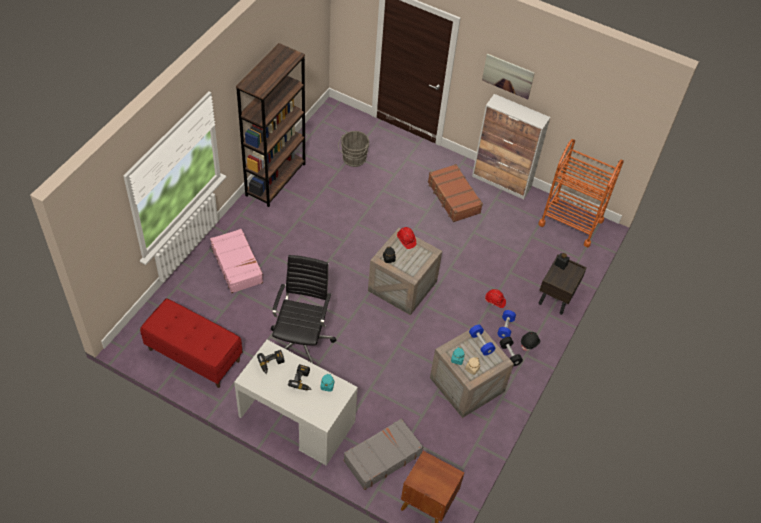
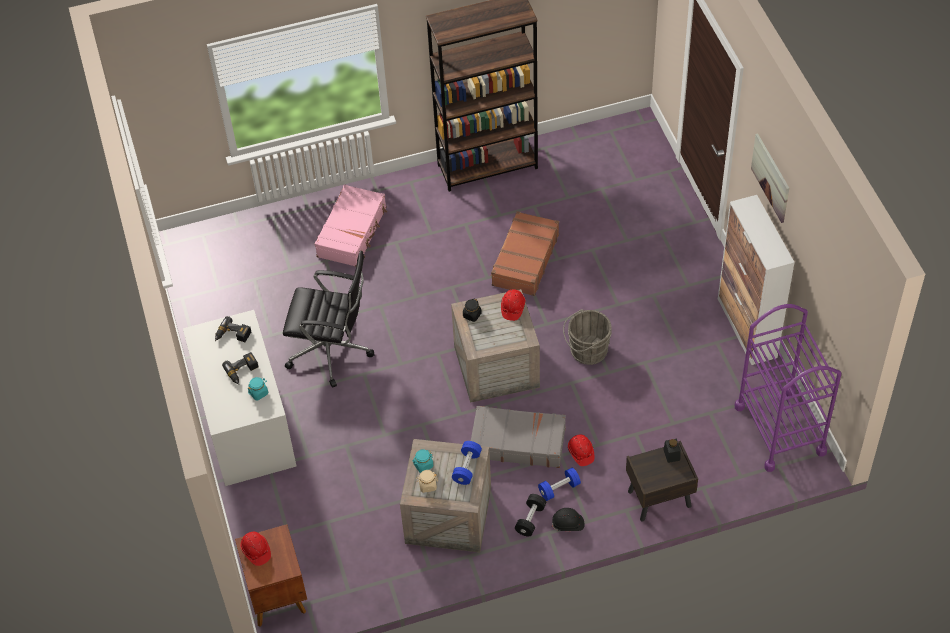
camera: 50 degrees right, 0 degrees up
(194, 355) = (220, 294): red bench -> none
(302, 341) = (332, 351): black office chair -> black office chair turned 45 degrees clockwise
(353, 159) = (597, 195): grey bucket -> grey bucket (586, 351)
(382, 457) = (284, 519): grey suitcase -> grey suitcase (518, 442)
(424, 480) = (256, 551): none -> red hard hat
(453, 198) = (665, 309): brown suitcase -> brown suitcase (524, 260)
(570, 222) = (780, 429): orange cart -> purple cart

